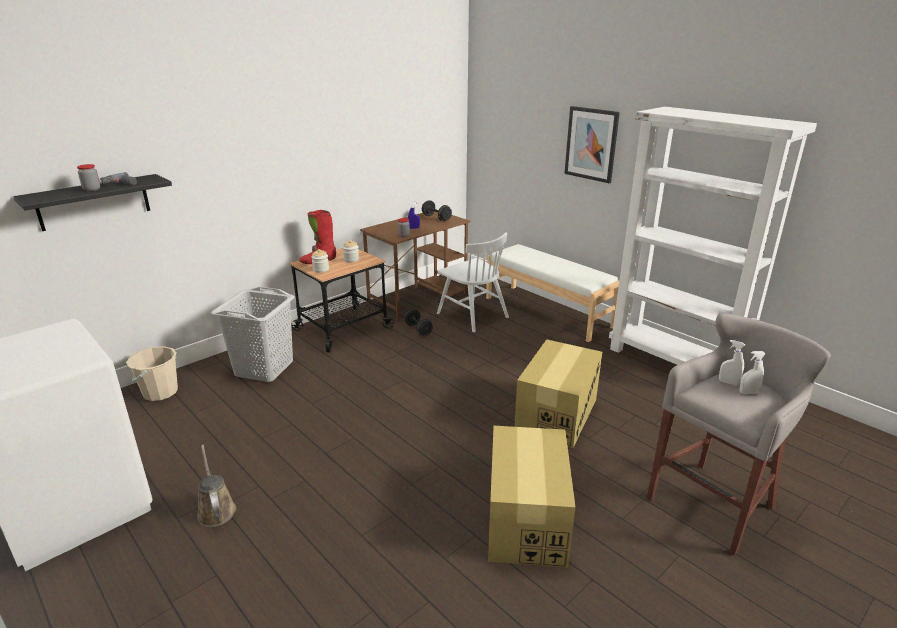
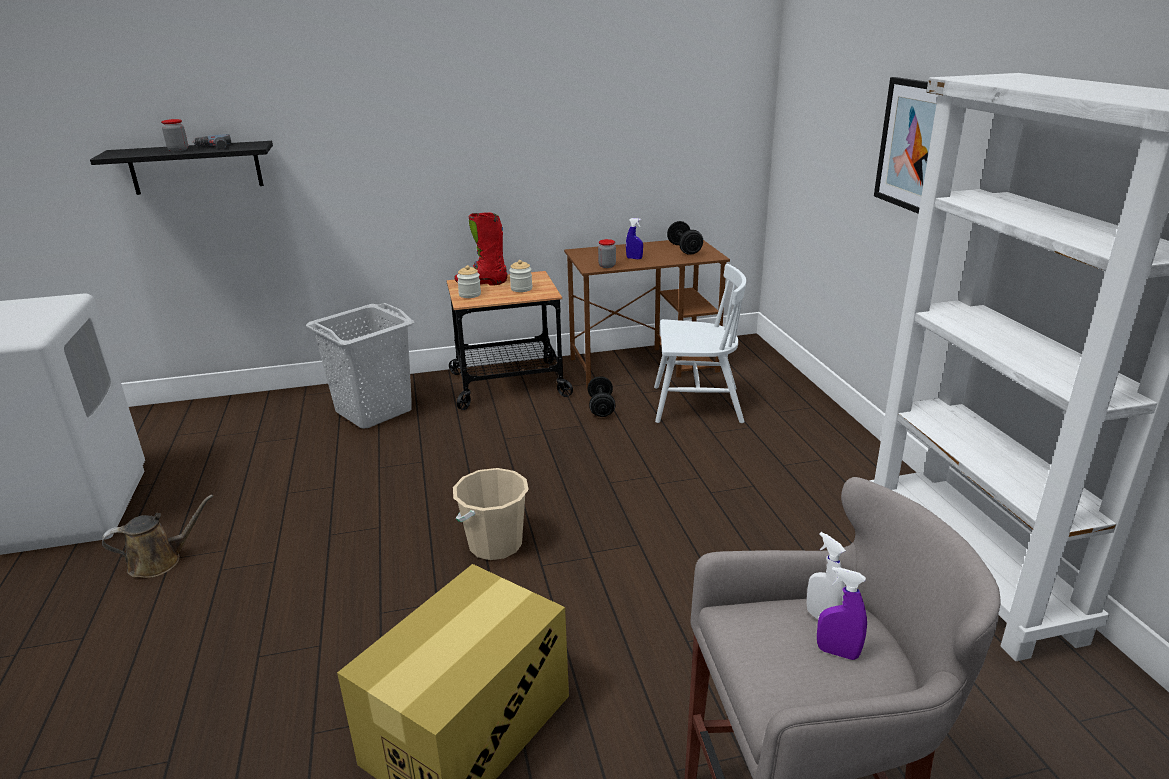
camera: 30 degrees right, 0 degrees up
(160, 392) = (251, 410): beige bucket -> beige bucket (495, 544)
(216, 510) = (160, 561): brown watering can -> brown watering can turned 60 degrees clockwise
(472, 315) = (696, 405): white chair -> white chair turned 75 degrees counterclockwise
(548, 311) = (820, 426): white bench -> none
(556, 414) = (674, 587): cardboard box -> none
(748, 393) = (837, 652): white spray bottle -> purple spray bottle

